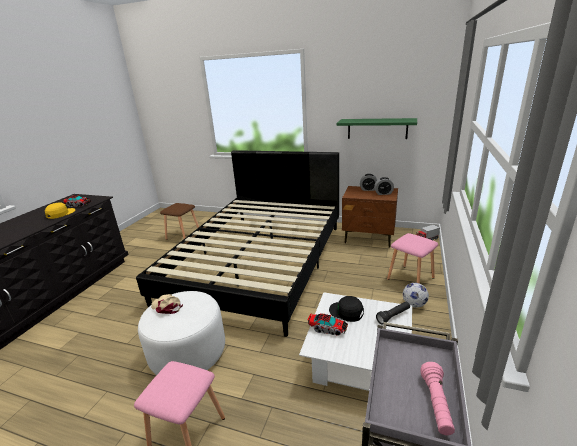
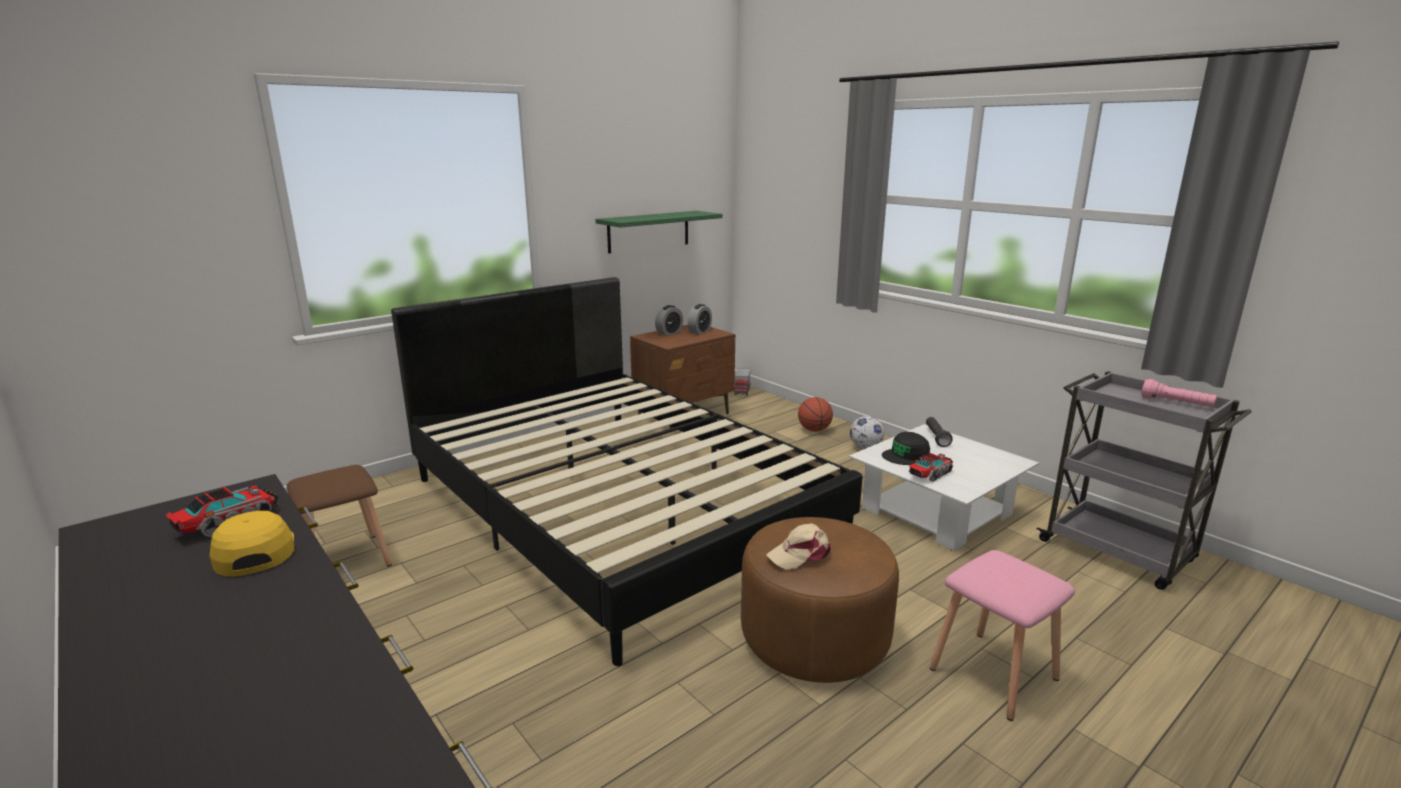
camera: 60 degrees left, 5 degrees down
(188, 353) = (814, 639): white ottoman -> brown ottoman
(411, 278) = (814, 430): pink stool -> basketball

